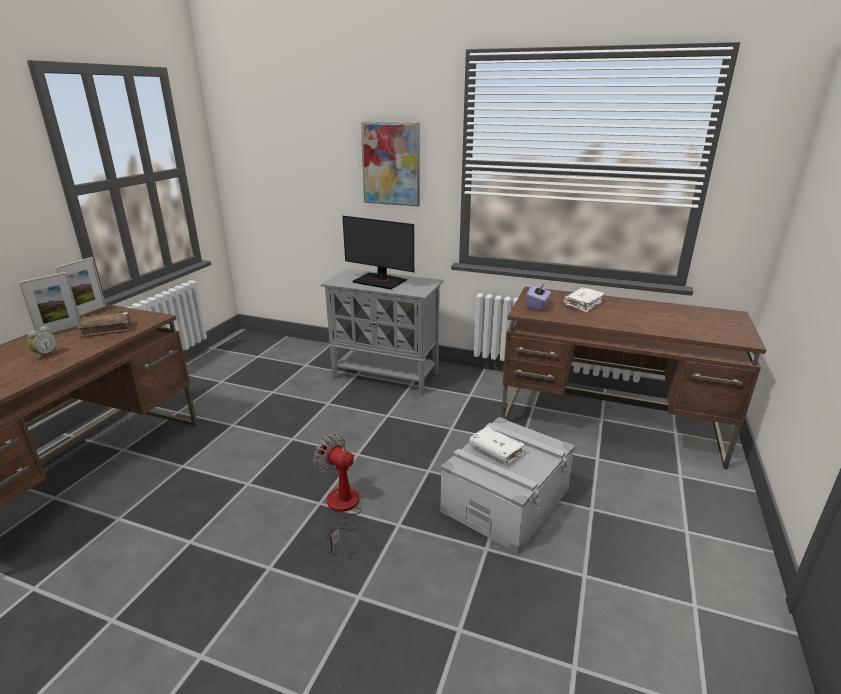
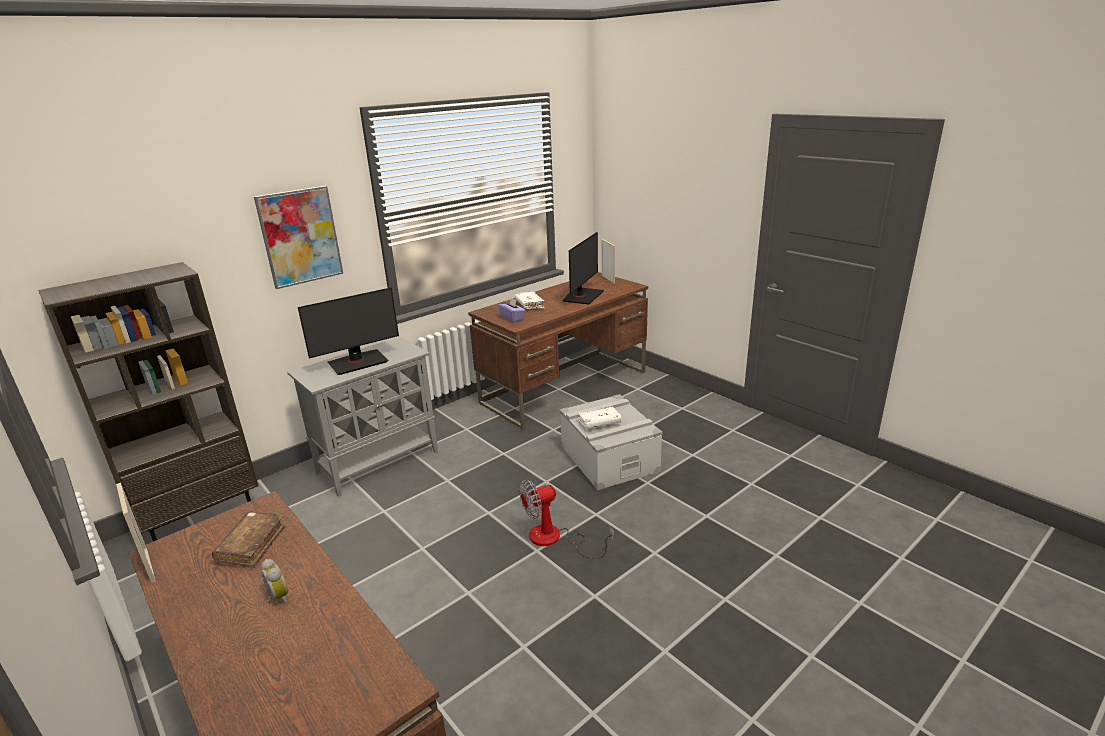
camera: 60 degrees left, 0 degrees up
(59, 330) = (194, 590): picture frame -> picture frame (608, 279)
(280, 345) = (202, 519): none -> brown bookcase
(654, 321) = (582, 296): none -> monitor

